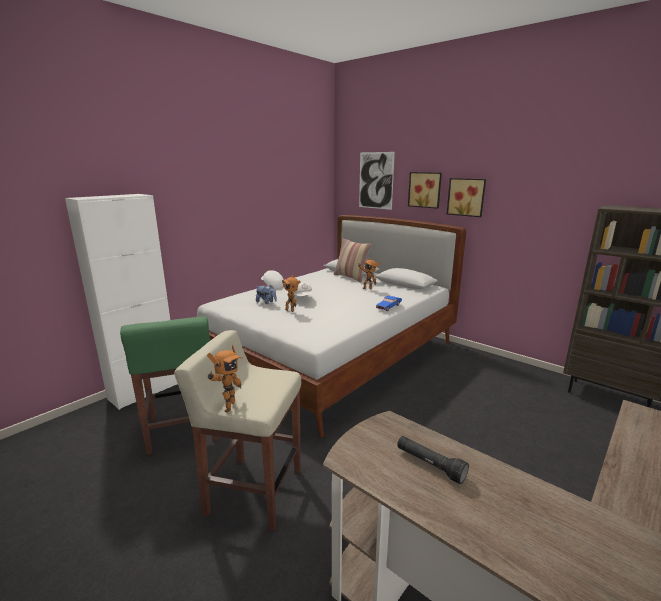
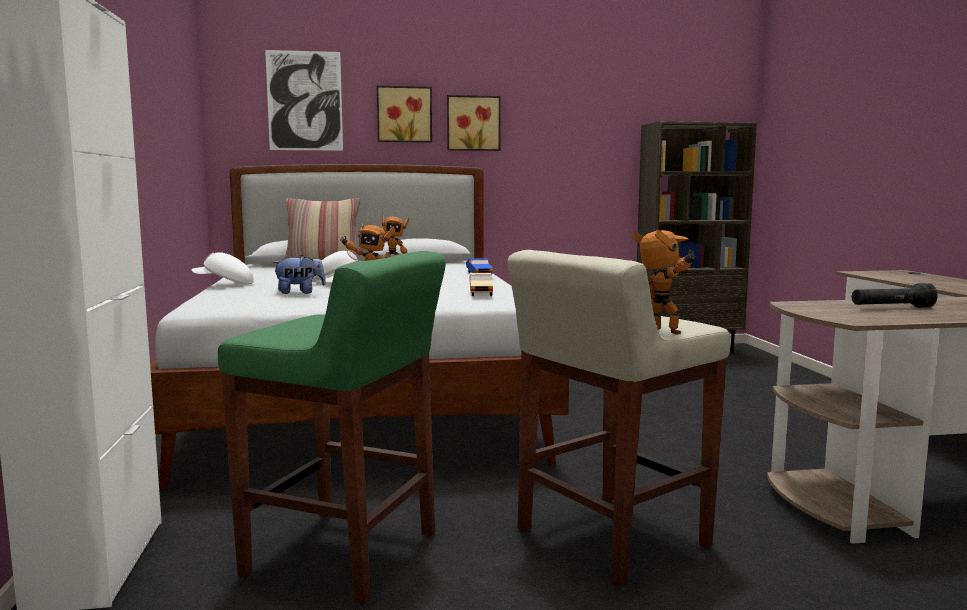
camera: 50 degrees left, 10 degrees down
(326, 327) = (480, 293): none -> beige toy car

